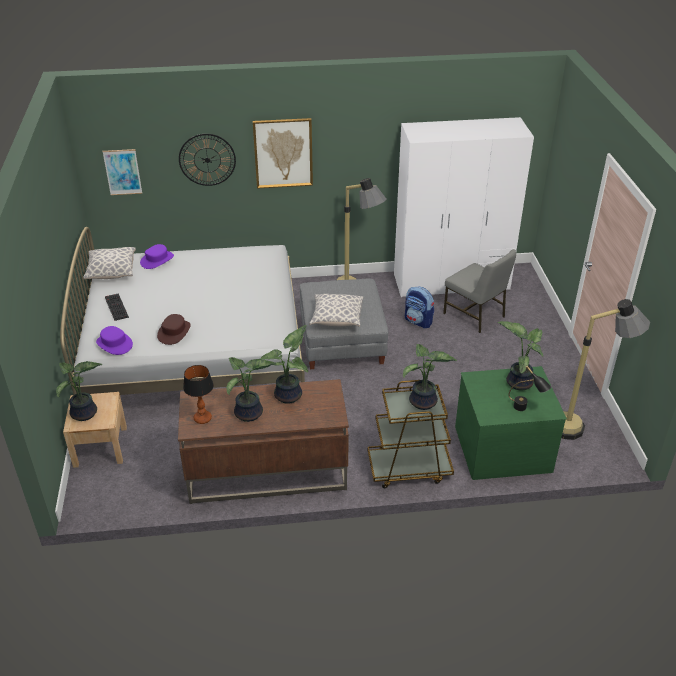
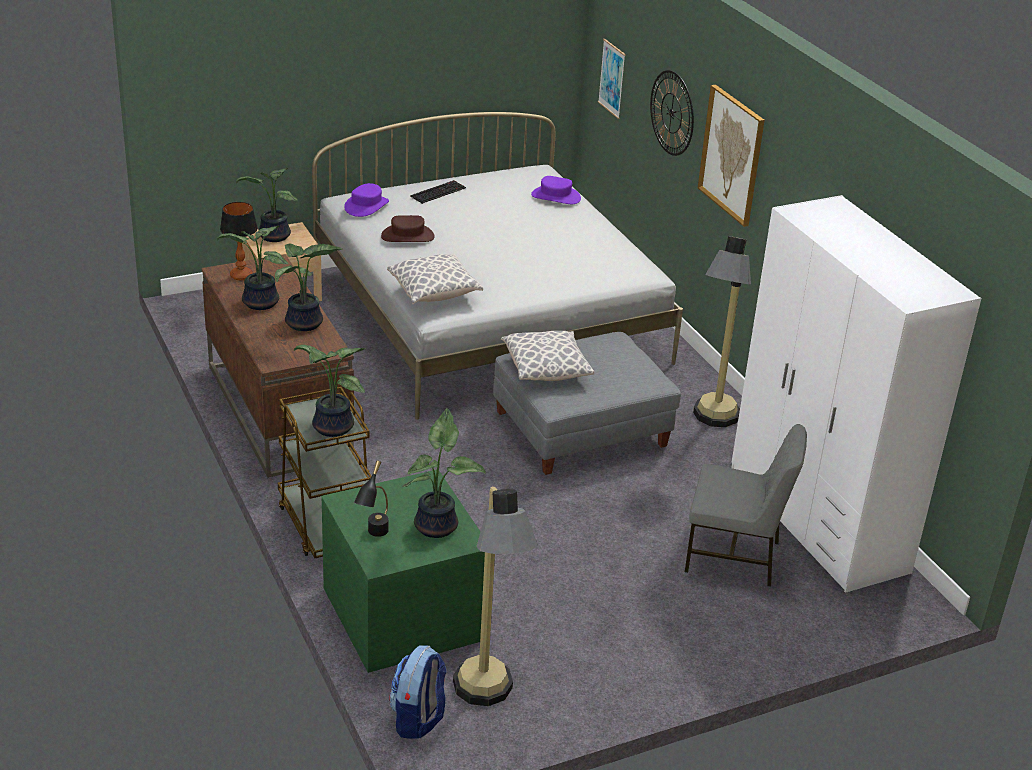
camera: 70 degrees right, 5 degrees down
(111, 271) = (511, 175): pillow -> pillow (434, 292)
(418, 321) = (675, 496): backpack -> backpack (418, 719)
(475, 315) = (734, 556): grey chair -> grey chair turned 105 degrees counterclockwise

